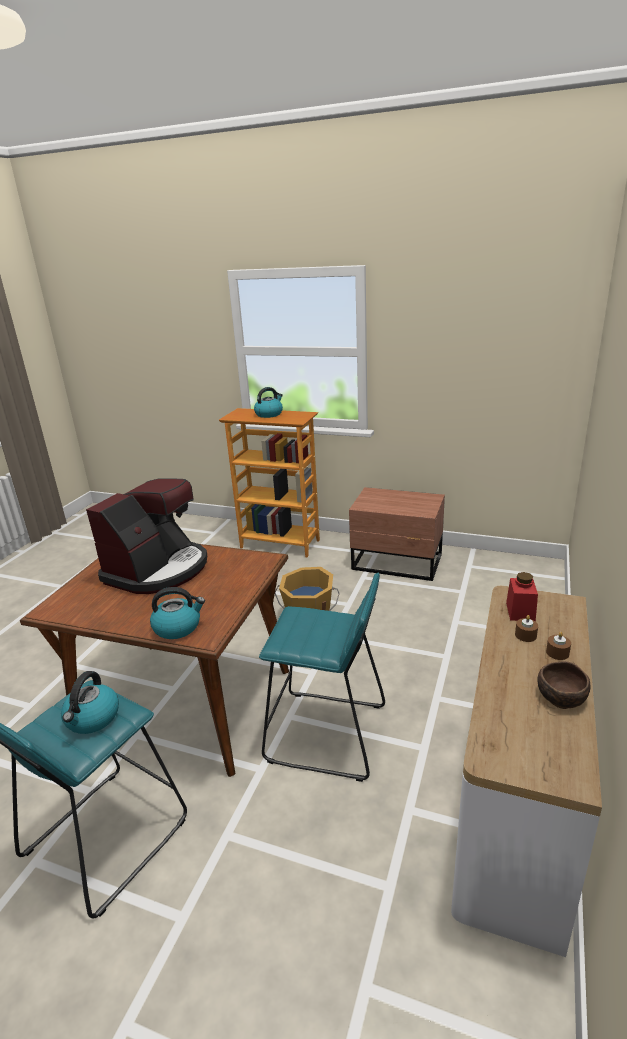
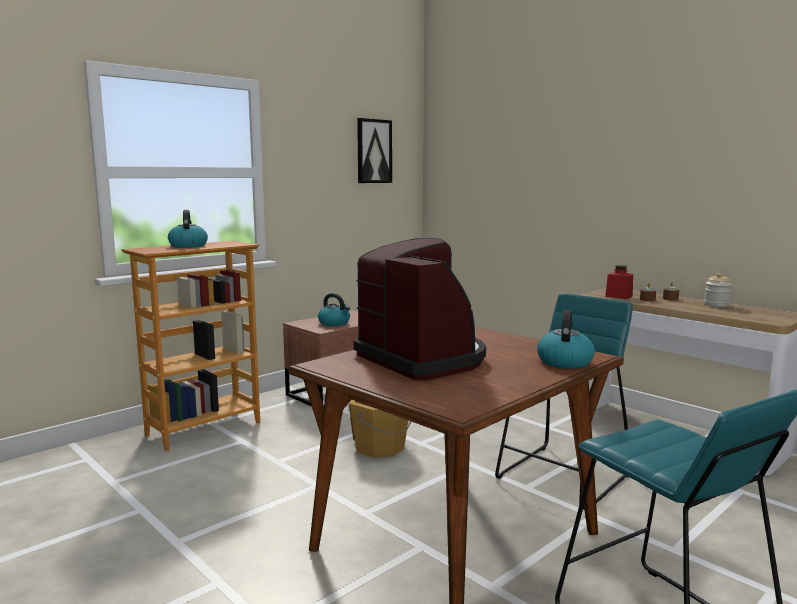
camera: 65 degrees left, 15 degrees down
(92, 718) = (665, 439): kettle -> kettle (334, 323)
(510, 329) = (374, 151): none -> picture
(561, 697) = (716, 305): brown bowl -> jar

